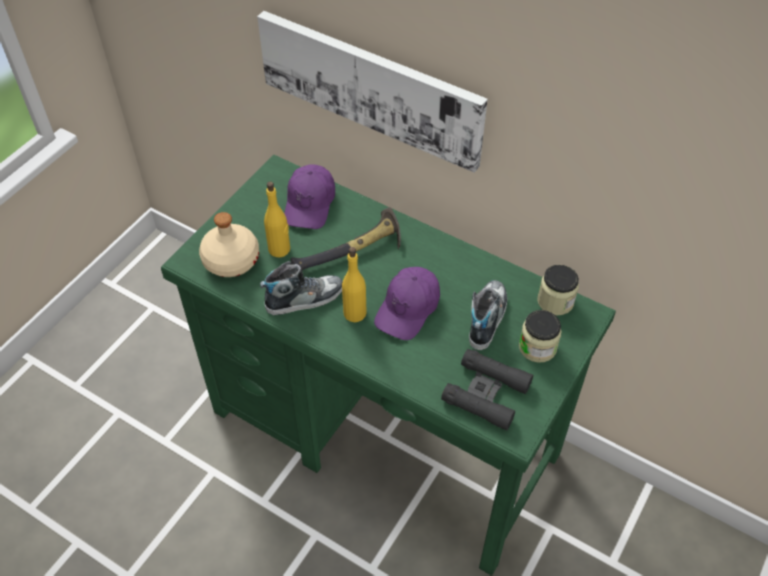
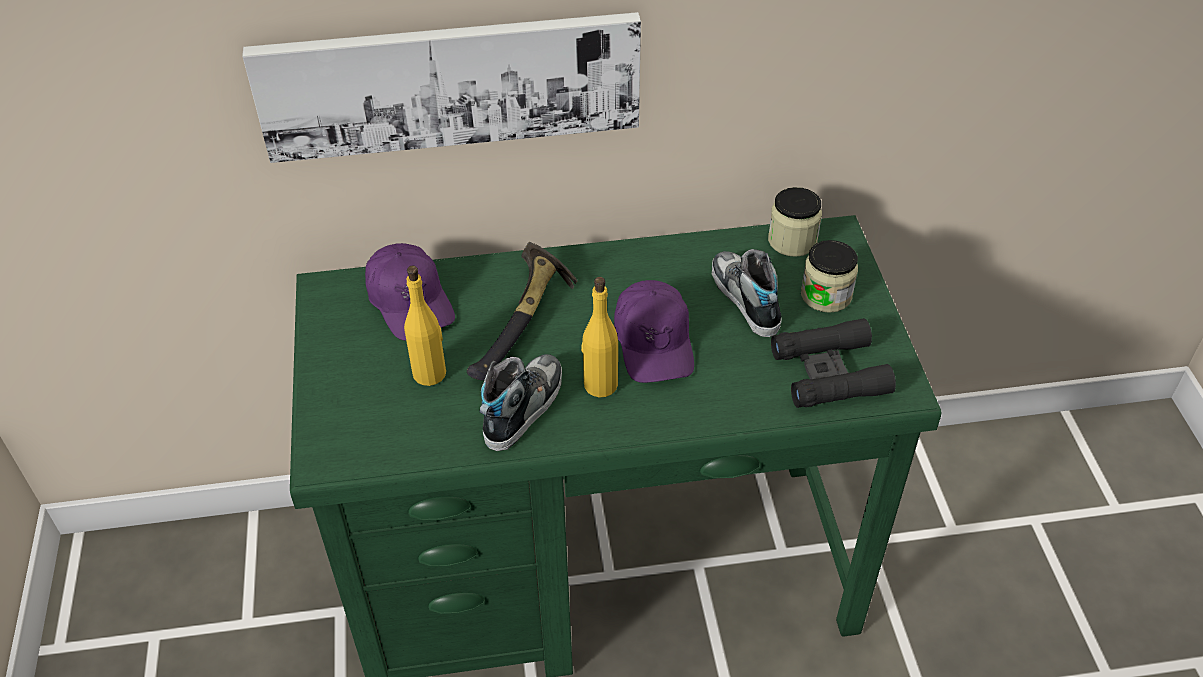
camera: 40 degrees left, 5 degrees down
(230, 260) = (380, 423): beige bottle -> none

